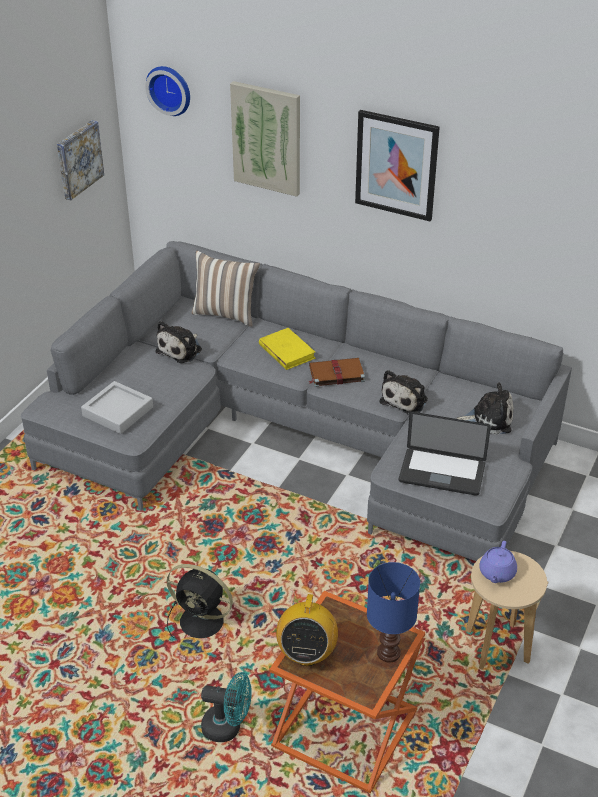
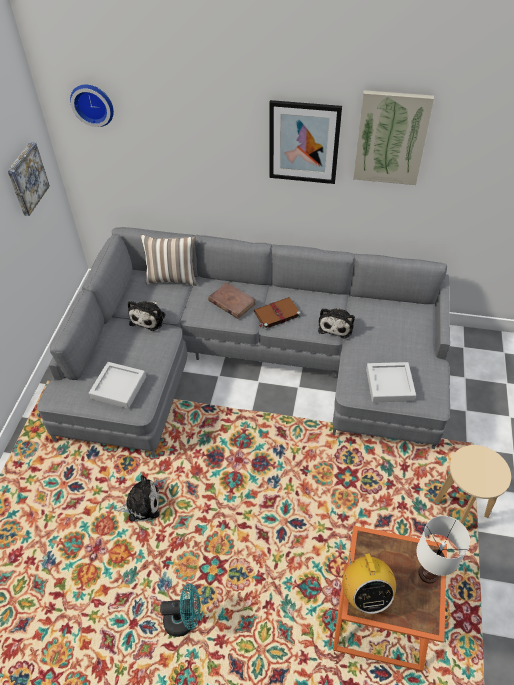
camera: 15 degrees left, 10 degrees up
(204, 622) = (239, 548): black fan -> none
(228, 727) = (293, 642): turquoise fan -> turquoise fan (184, 620)
(267, 138) = (187, 134): picture -> picture (391, 138)
(286, 351) = (231, 302): yellow book -> brown book
(388, 652) = (427, 573): blue table lamp -> white table lamp
(442, 473) = (389, 385): laptop -> grey tray
(489, 419) = (403, 329): plush toy -> plush toy (140, 504)
(497, 573) = (470, 469): purple teapot -> none

